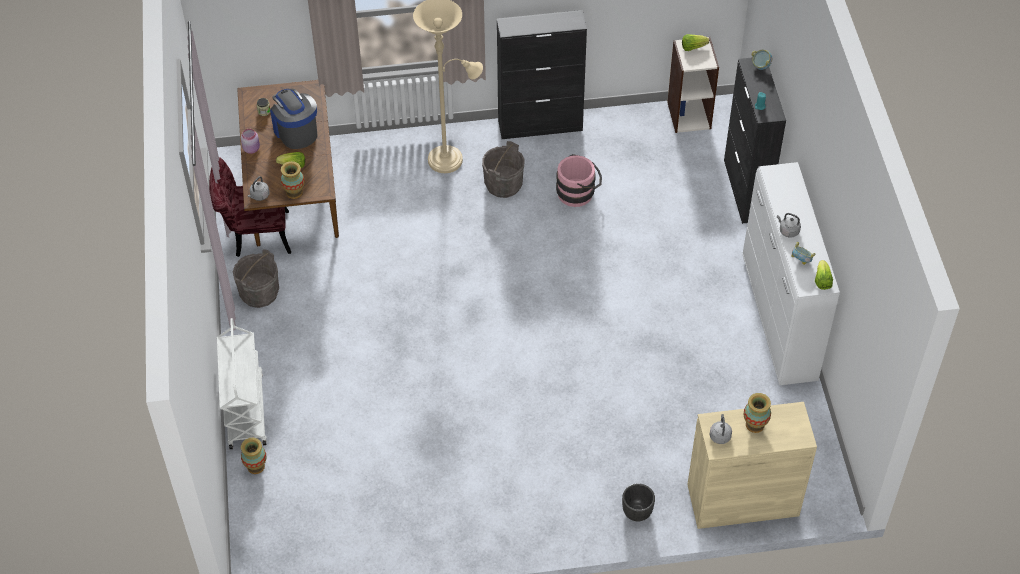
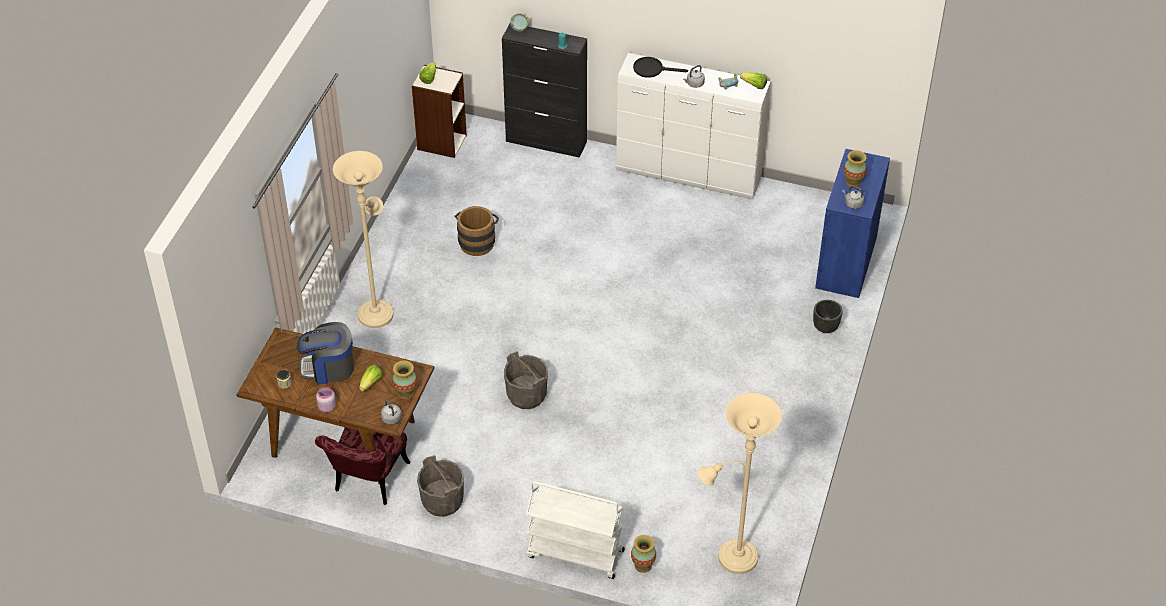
camera: 65 degrees left, 5 degrees down
(297, 534) = (732, 557): none -> beige floor lamp
(503, 184) = (433, 286): grey bucket -> grey bucket (526, 395)
(540, 125) = (382, 237): black cabinet -> none
(579, 192) = (477, 241): pink bucket -> brown bucket
(742, 500) = (846, 262): beige cabinet -> blue cabinet
(786, 190) = (652, 69): none -> black frying pan

